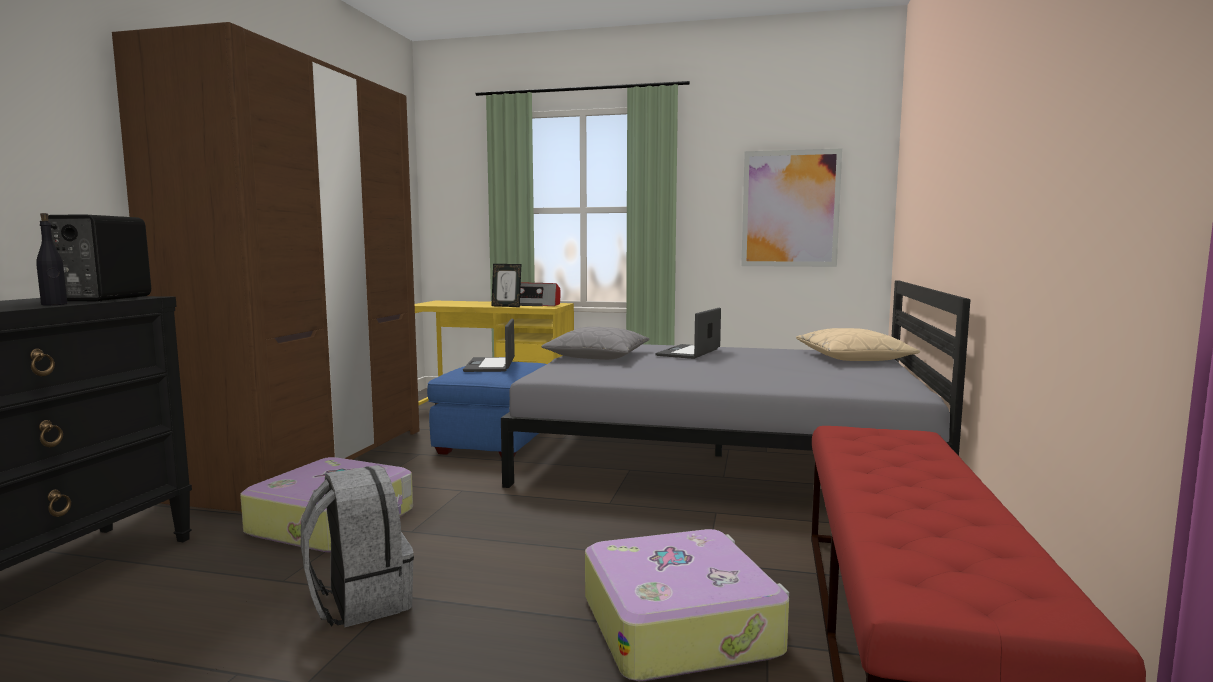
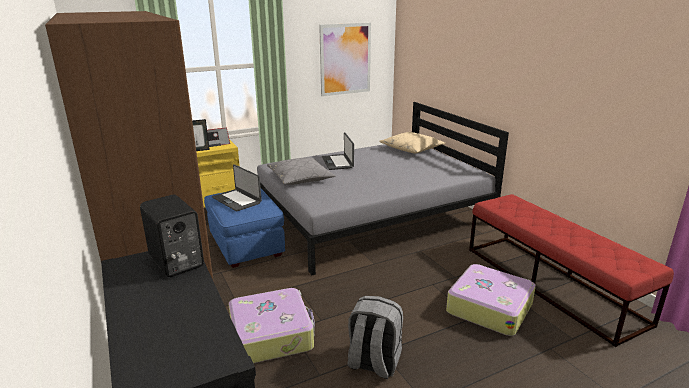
camera: 40 degrees left, 15 degrees up
(54, 304) = (197, 281): black bottle -> none

